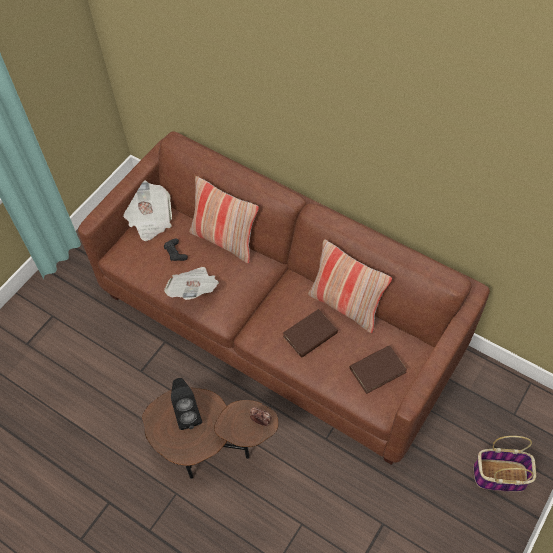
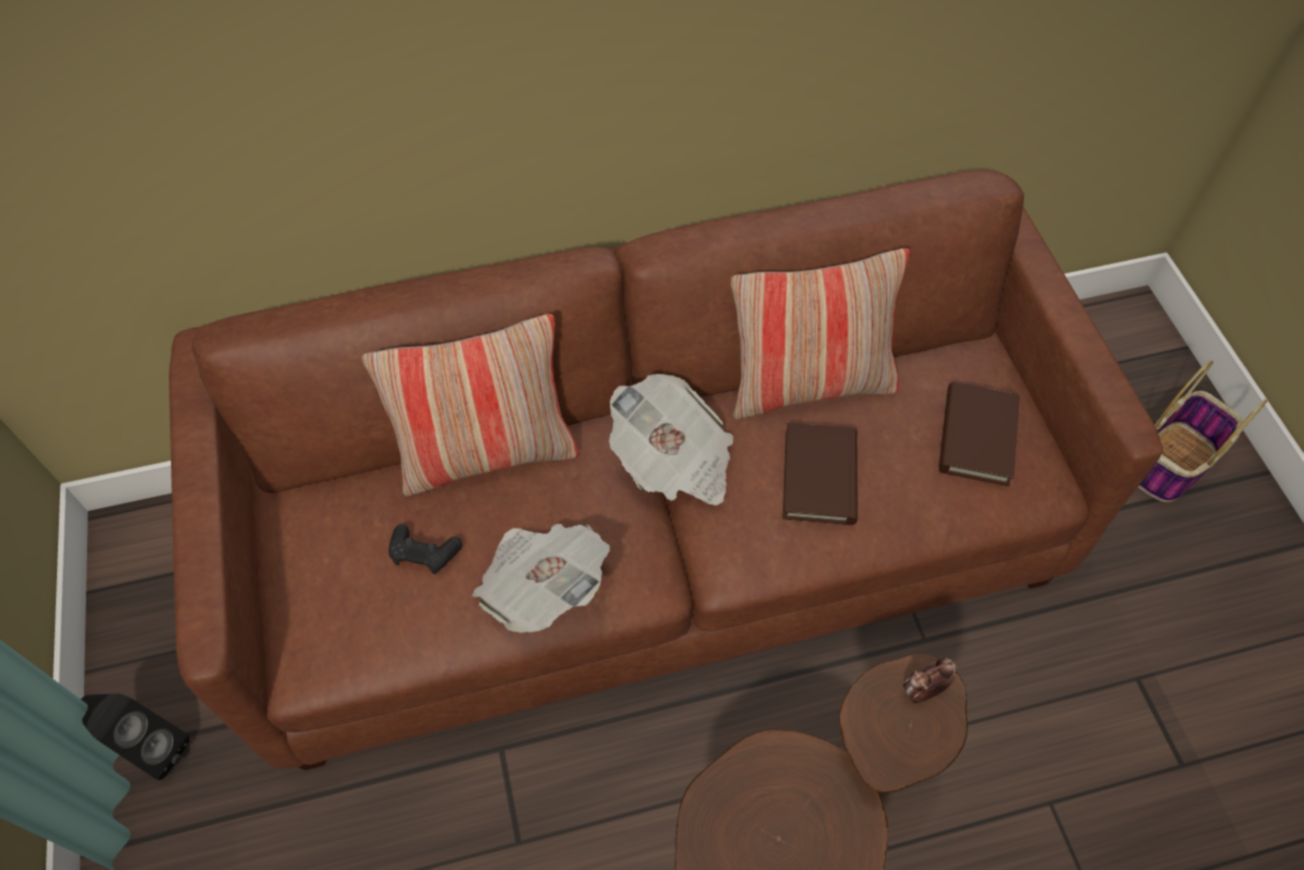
camera: 50 degrees left, 0 degrees up
(149, 219) = (294, 540): newspaper -> newspaper (673, 461)
(187, 413) = (760, 816): black speaker -> black speaker (151, 748)

